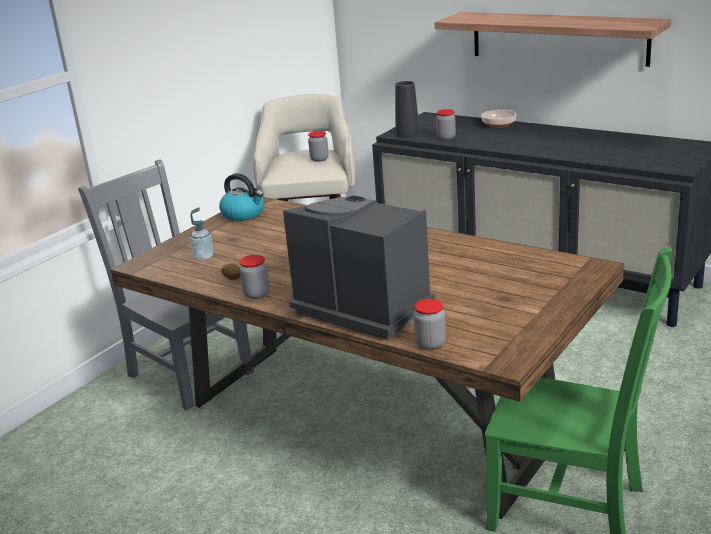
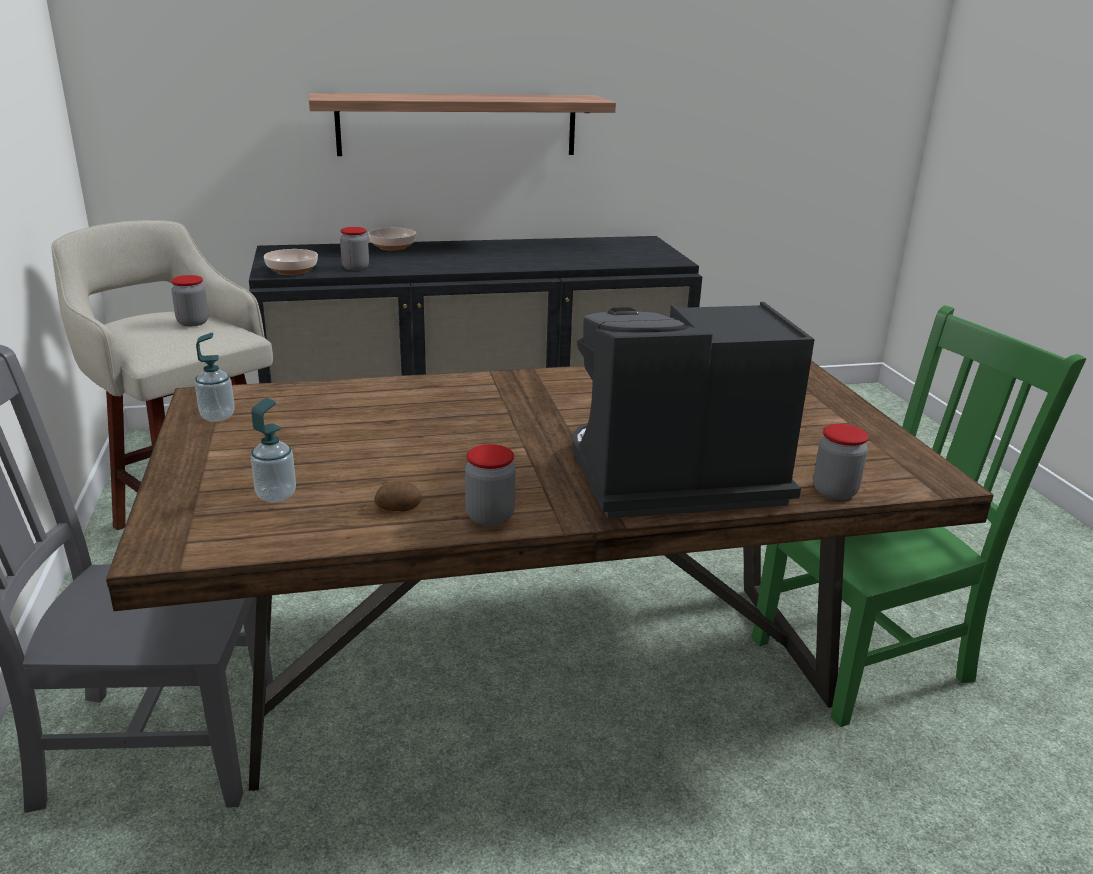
camera: 50 degrees left, 0 degrees up
(244, 214) = (217, 416): kettle -> soap dispenser
(407, 134) = (291, 271): black vase -> bowl

